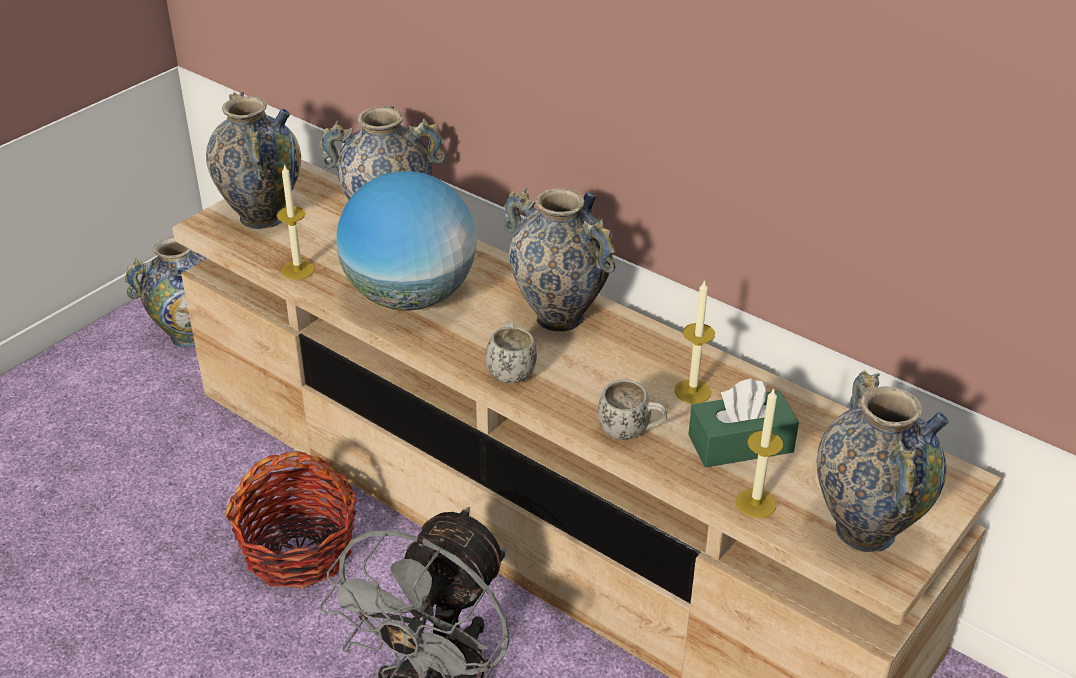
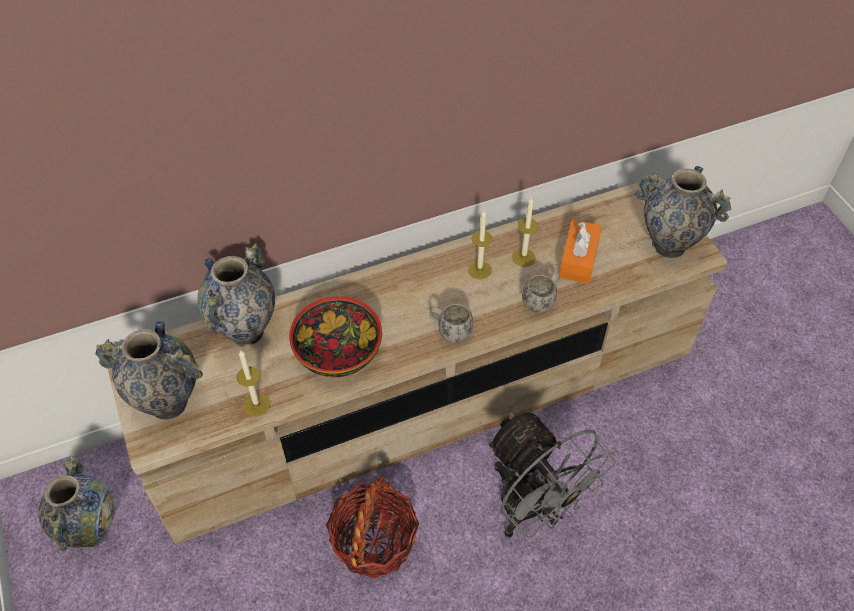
camera: 60 degrees left, 15 degrees up
(410, 296) = (337, 352): globe -> bowl
(559, 316) = (413, 285): vase -> none
(740, 443) = (578, 259): green tissue box -> orange tissue box
(755, 503) = (627, 277): candle -> candle (479, 270)

